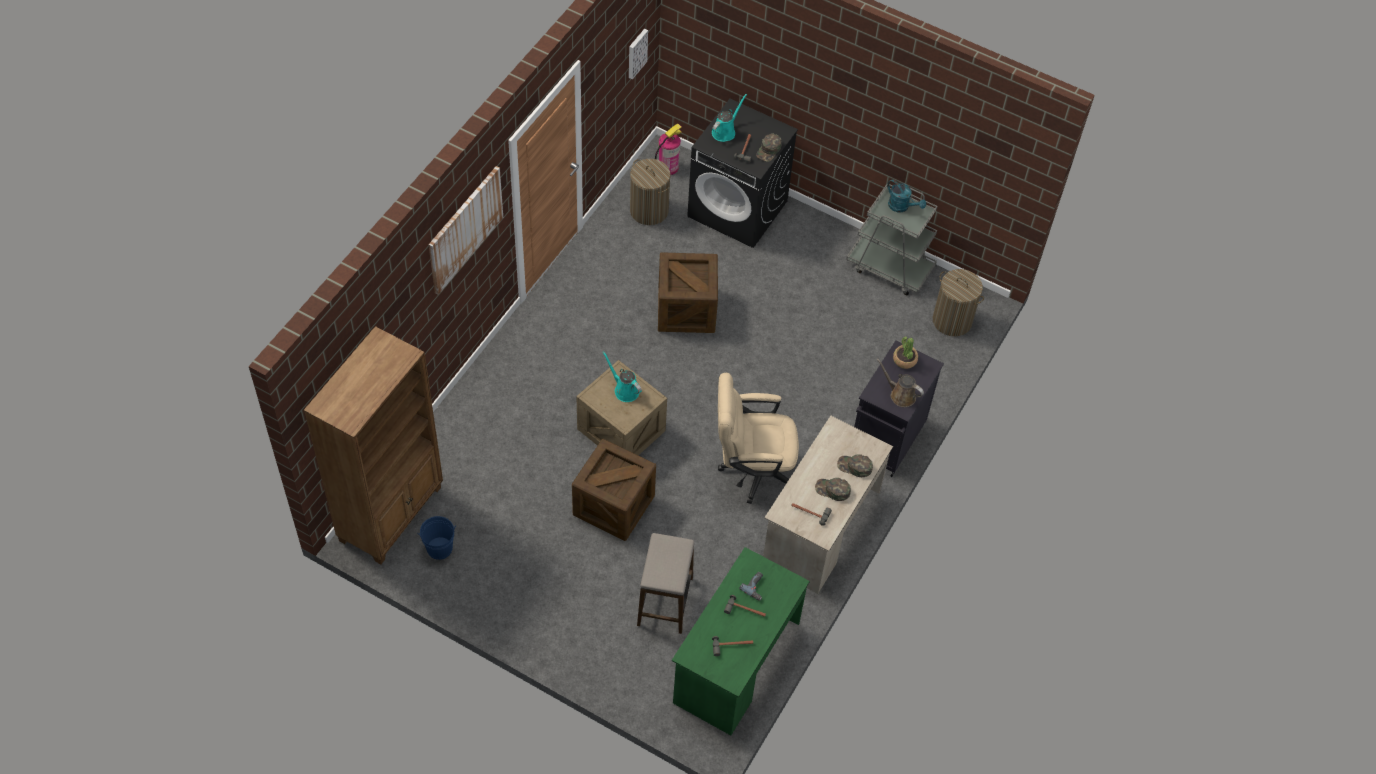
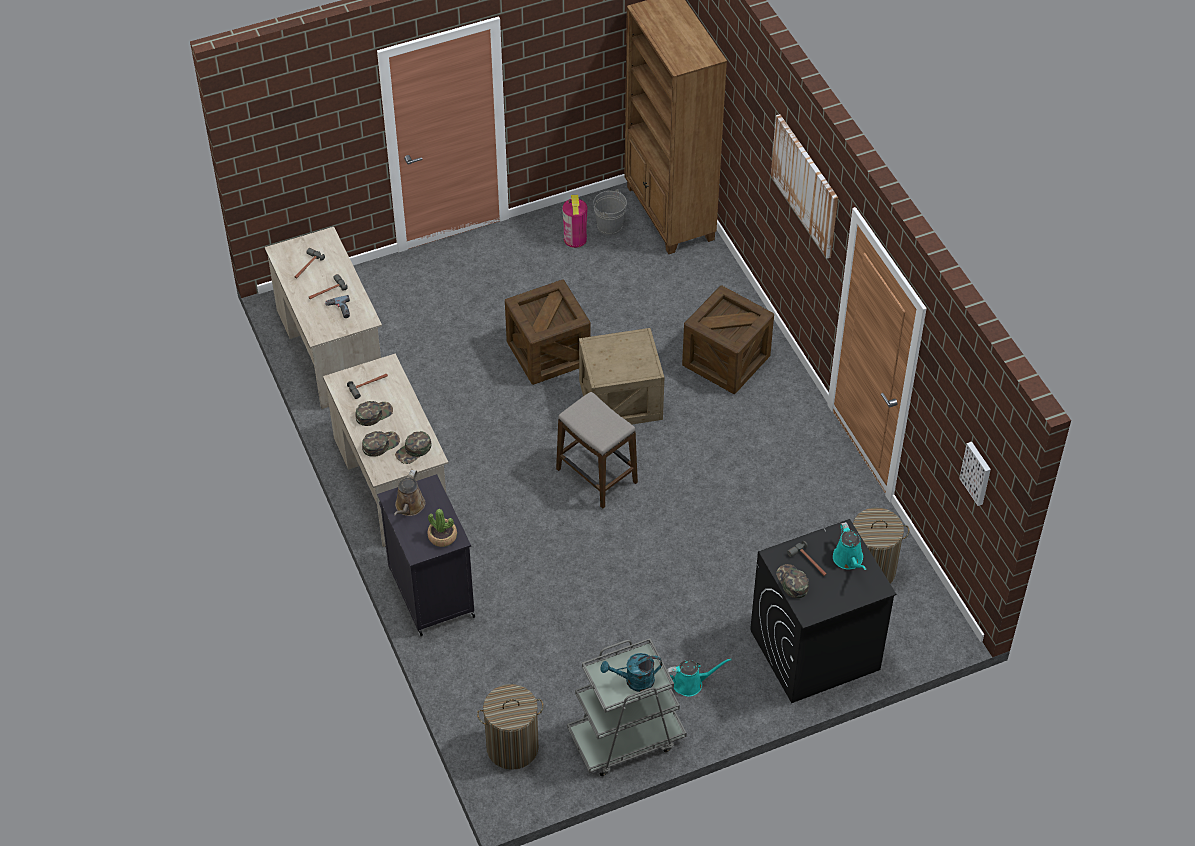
camera: 130 degrees right, 5 degrees down
(439, 548) = (609, 226): blue bucket -> grey bucket
(624, 390) = (627, 363): turquoise watering can -> turquoise watering can (691, 683)
(664, 601) = (427, 336): stool -> stool (596, 475)
(668, 167) = (921, 623): fire extinguisher -> fire extinguisher (575, 239)
(686, 310) = (716, 526): crate -> crate (726, 360)
(736, 663) = (330, 349): green desk -> beige desk
(752, 469) = (494, 468): beige office chair -> none
(840, 442) = (414, 450): none -> green cap
(900, 395) = (409, 507): brown watering can -> brown watering can turned 120 degrees clockwise

